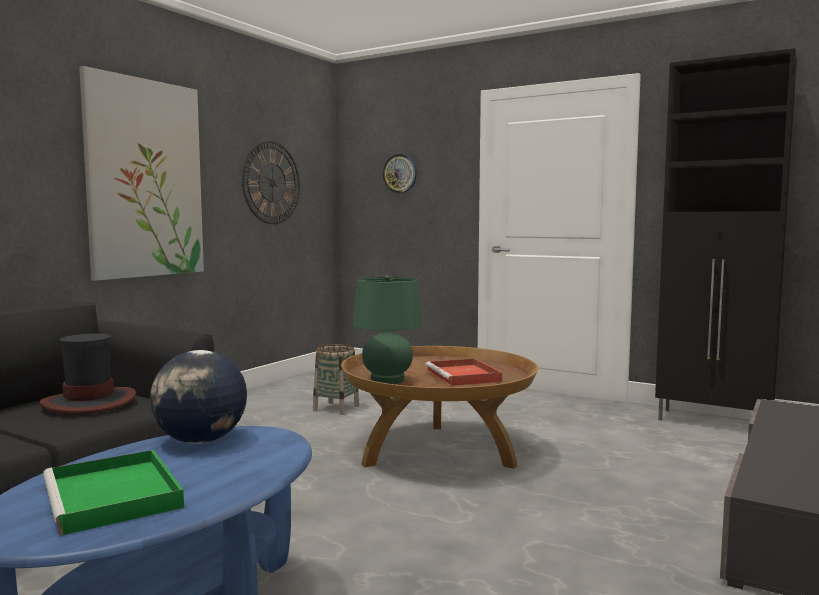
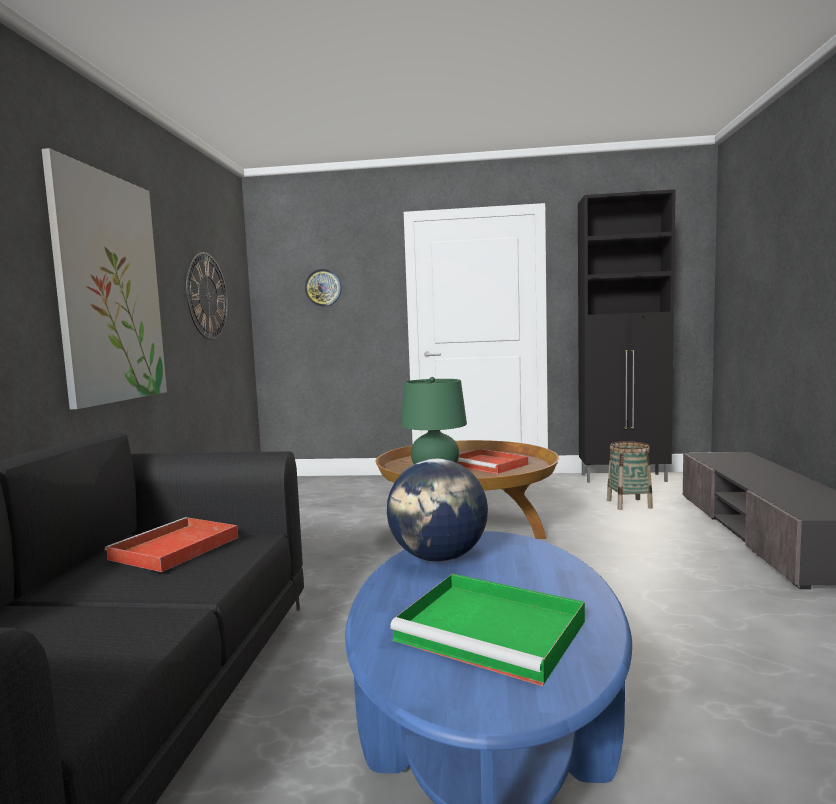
camera: 25 degrees left, 0 degrees up
(89, 402) = (174, 549): hat -> red tray
(336, 408) = (322, 517): basket -> basket (629, 504)

